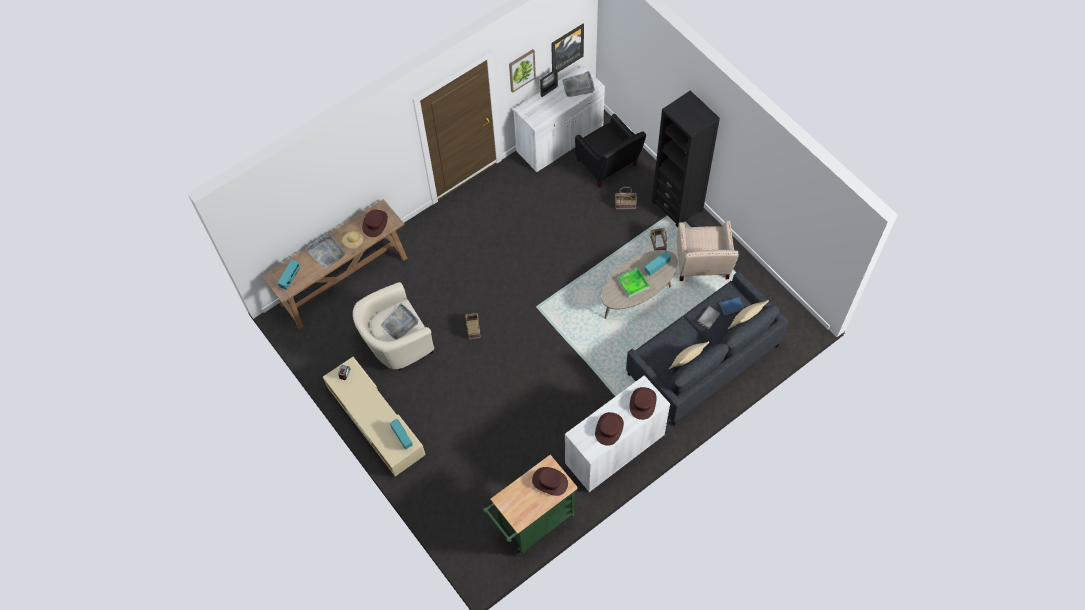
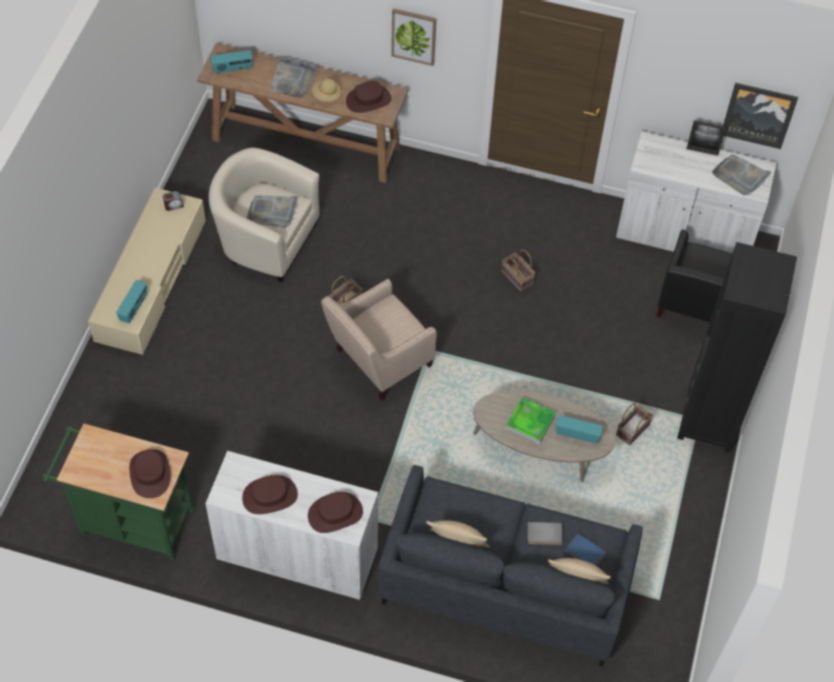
camera: 50 degrees right, 5 degrees down
(521, 70) = (674, 84): picture -> picture (414, 36)
(626, 204) = (659, 360): basket -> basket (518, 277)
(702, 266) = (644, 501): beige armchair -> beige armchair (378, 361)

